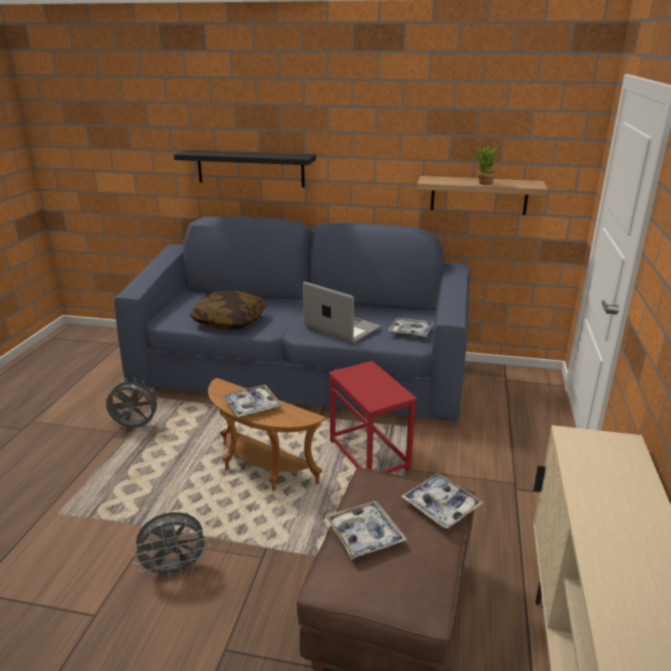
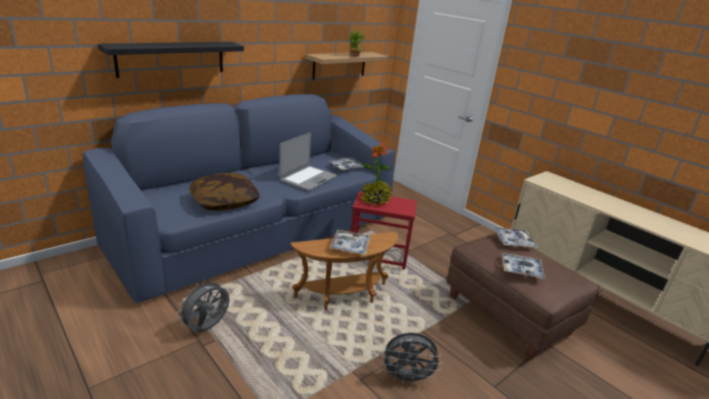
camera: 55 degrees left, 0 degrees up
(175, 569) = (407, 378): grey fan -> grey fan turned 75 degrees clockwise
(341, 328) = (308, 178): laptop -> laptop turned 135 degrees clockwise
(367, 376) = (375, 200): none -> potted plant

